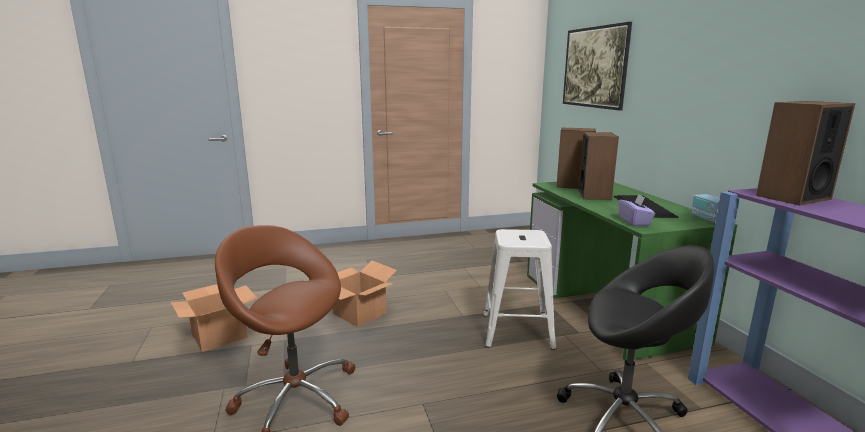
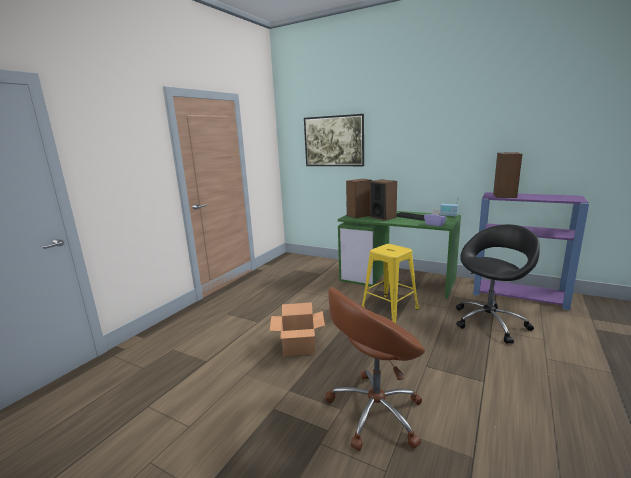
camera: 45 degrees left, 0 degrees up
(219, 336) = (234, 422): cardboard box -> none
(517, 330) = (389, 309): white stool -> yellow stool

